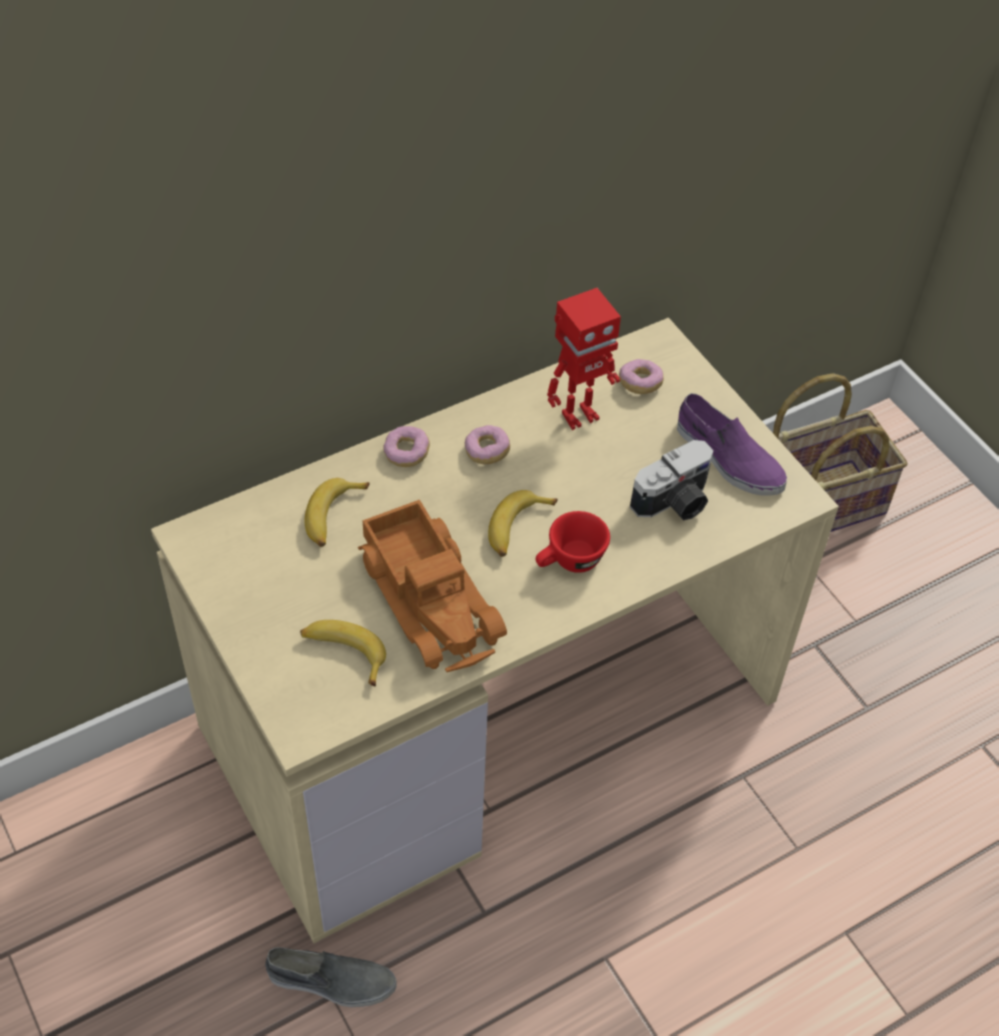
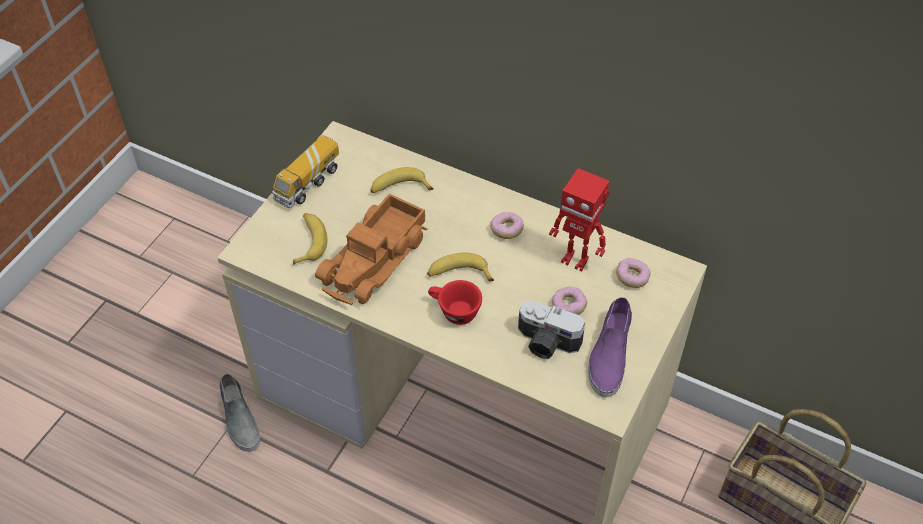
camera: 60 degrees right, 0 degrees up
(241, 608) = (307, 183): none -> toy truck
(406, 453) = (473, 195): donut -> donut (568, 306)

